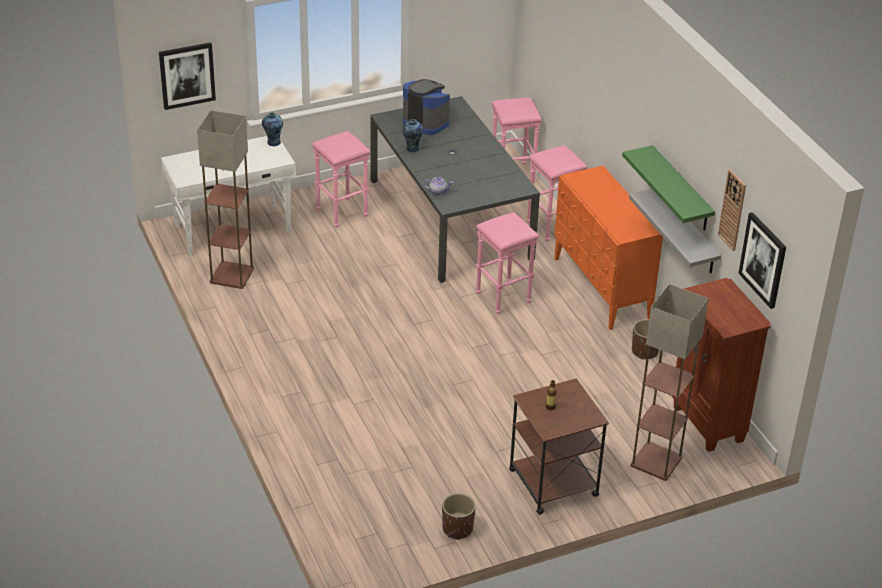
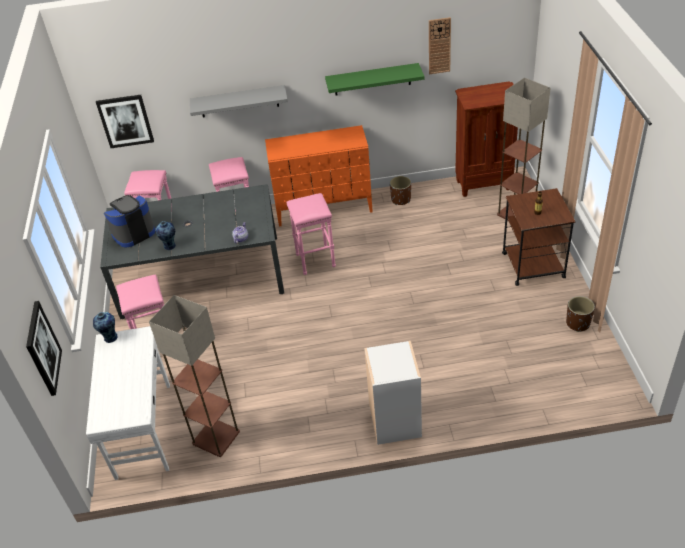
camera: 70 degrees left, 5 degrees up
(273, 391) = (394, 422): none -> bookcase
(687, 232) = (389, 102): grey shelf -> grey shelf (239, 101)
(763, 260) = (483, 51): picture -> picture (125, 121)

